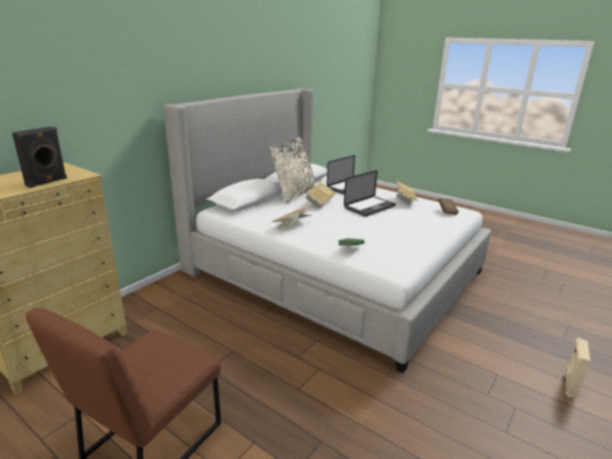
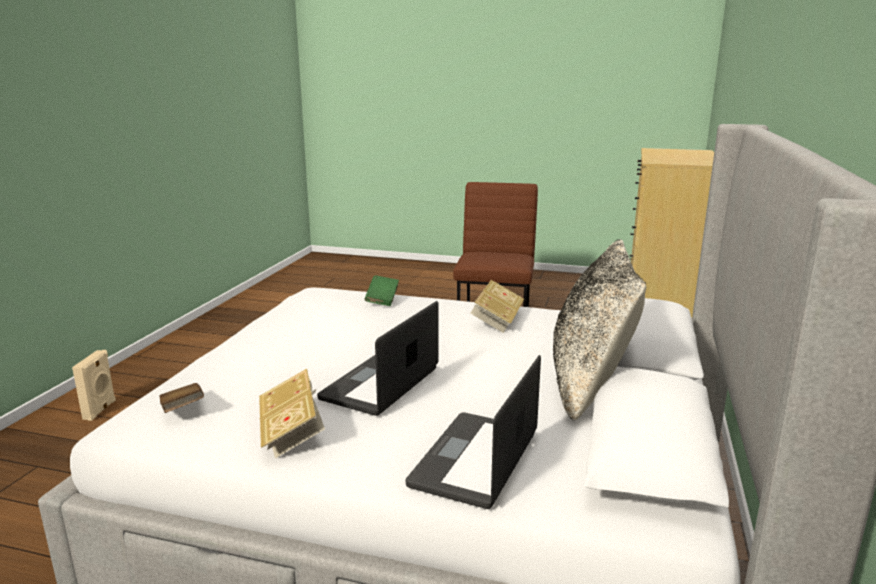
camera: 160 degrees right, 5 degrees down
(47, 182) = (656, 157): black speaker -> none
(320, 202) = (501, 377): book -> none

